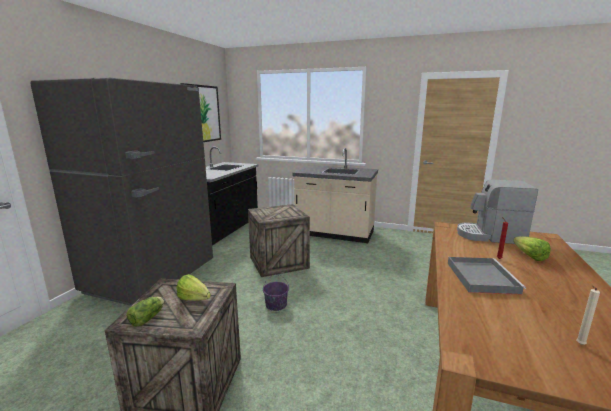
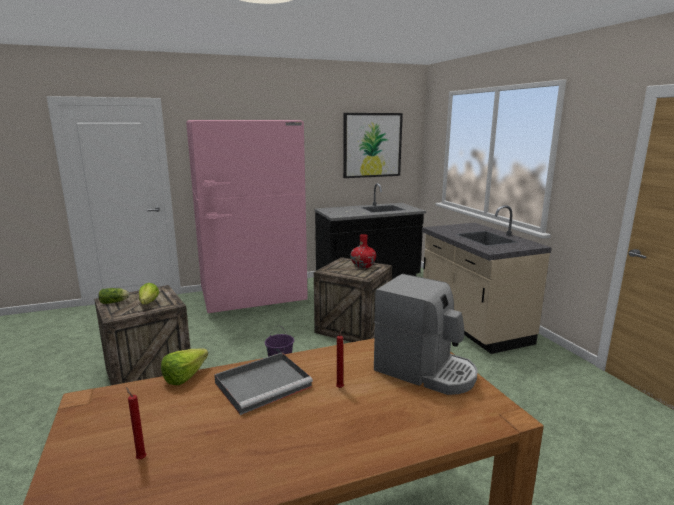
camera: 50 degrees right, 0 degrees up
(152, 277) = (253, 297): grey fridge -> pink fridge
(279, 209) = (363, 266): none -> red vase
(490, 236) = (425, 371): coffee machine -> coffee machine turned 150 degrees clockwise
(527, 255) = (384, 406): lettuce -> lettuce (189, 376)
(579, 344) = (140, 458): beige candle -> red candle

